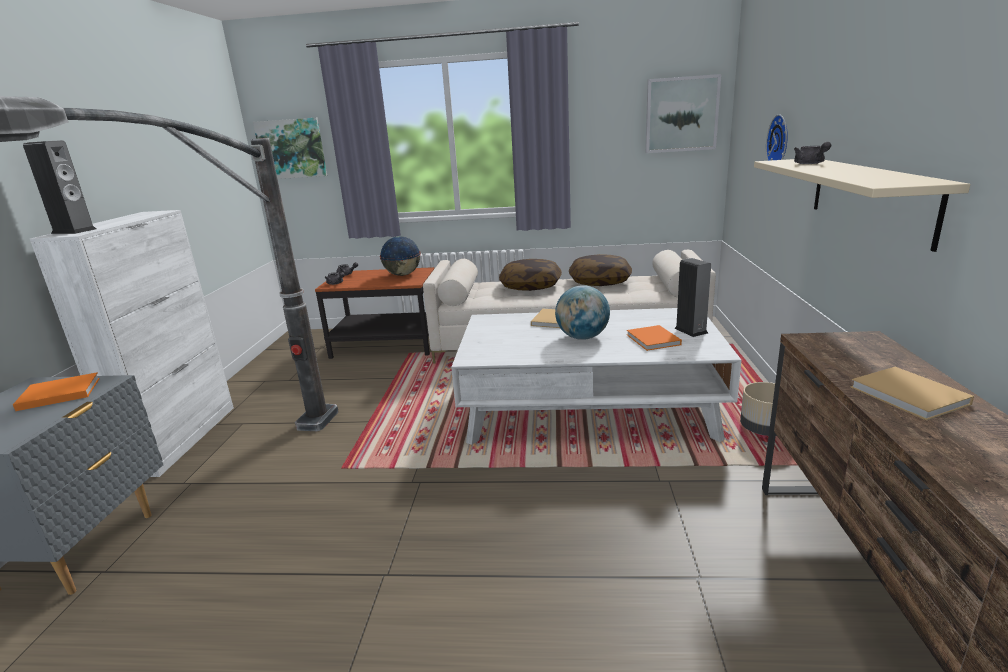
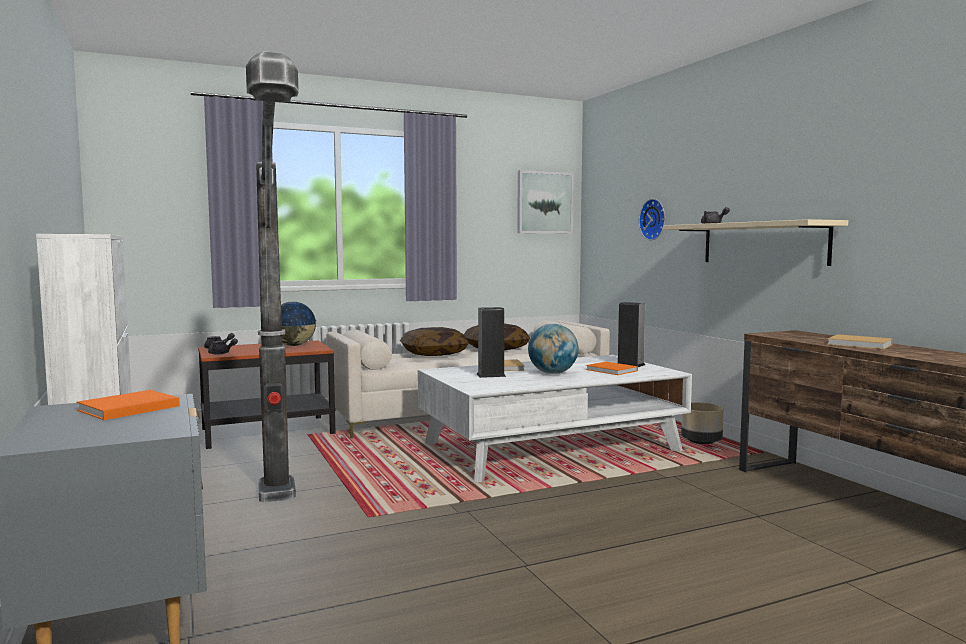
camera: 30 degrees left, 15 degrees down
(74, 231) = (74, 233): speaker -> speaker (491, 375)
(291, 149) = (144, 201): picture -> none

